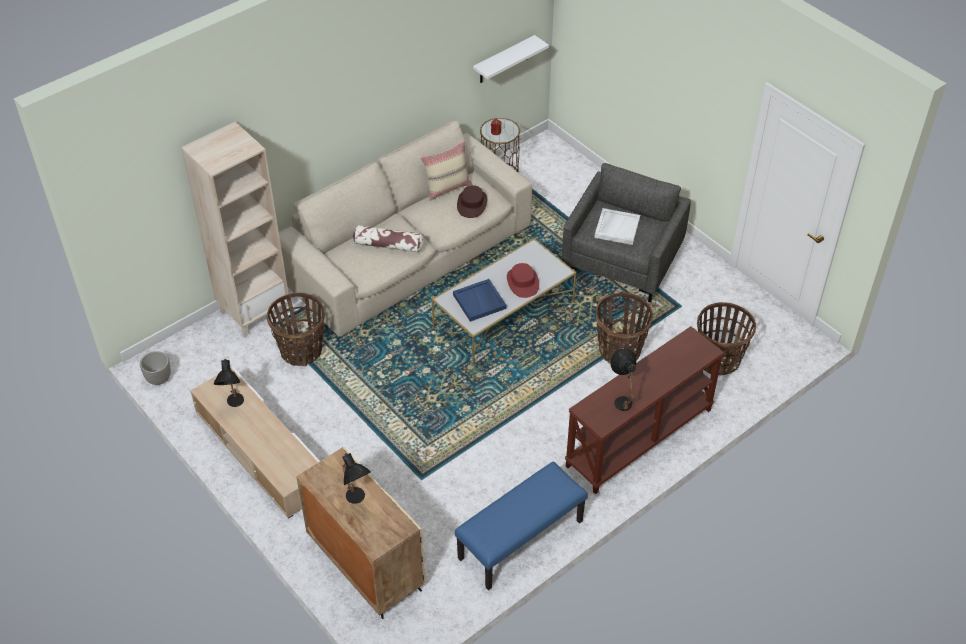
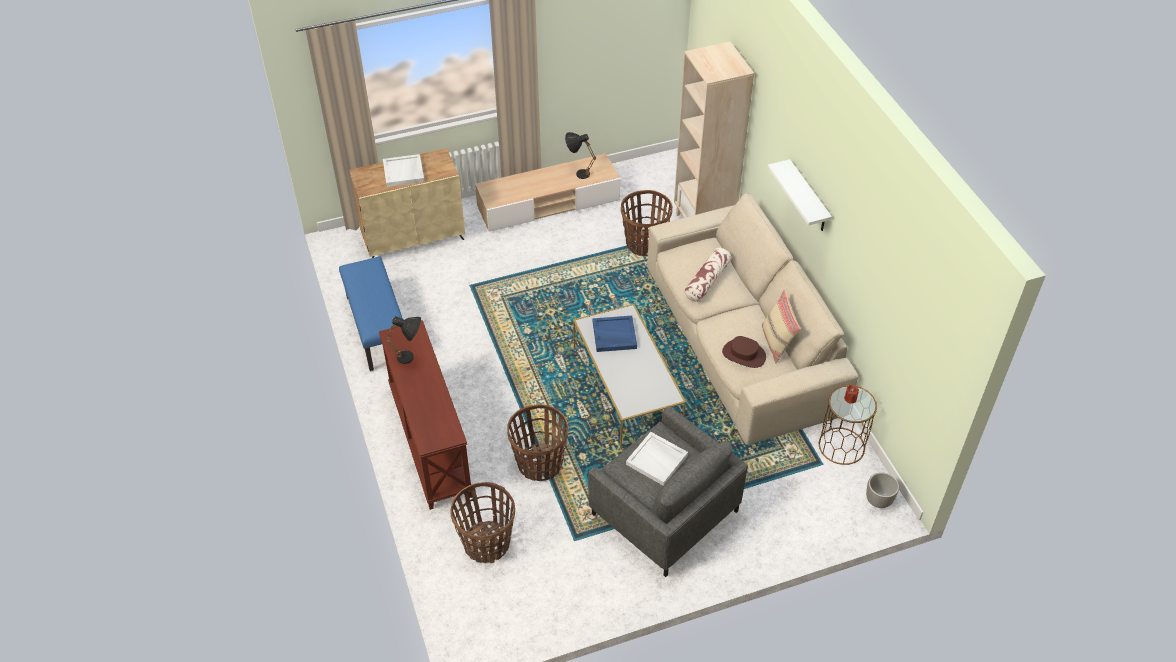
camera: 110 degrees right, 0 degrees up
(158, 378) = (651, 162): planter -> planter (879, 500)
(357, 501) = (404, 172): black table lamp -> white tray
(504, 60) = (907, 370): white shelf -> white shelf (808, 197)
(522, 282) = (625, 373): red hat -> none

